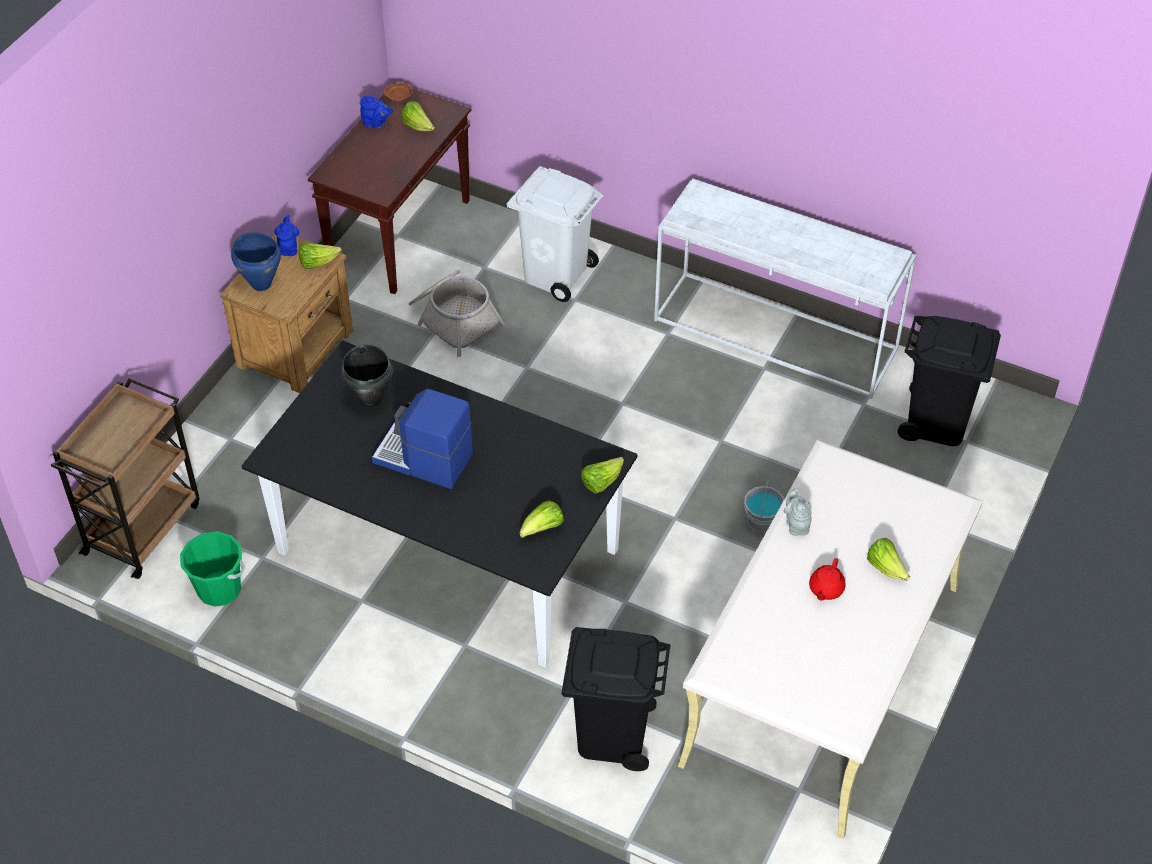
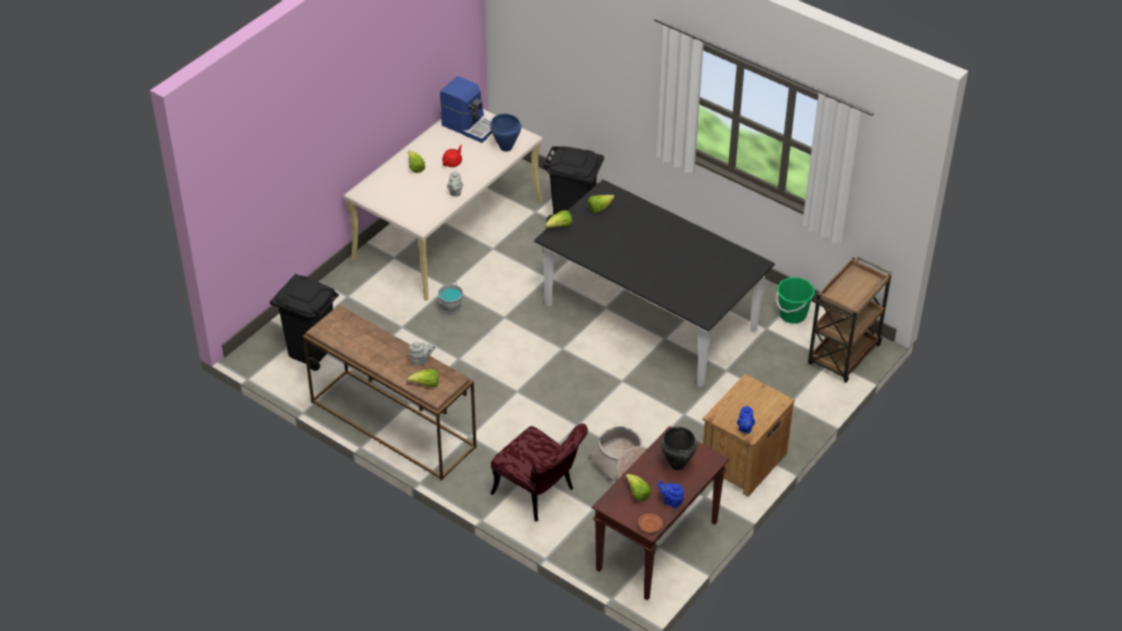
camera: 170 degrees left, 5 degrees down
(261, 284) = (765, 403): blue cooking pot -> blue cooking pot (506, 148)
(317, 263) = (723, 414): lettuce -> lettuce (426, 384)
(370, 400) = (692, 289): black cooking pot -> black cooking pot (677, 465)
(423, 459) = (663, 251): coffee machine -> coffee machine (469, 126)
(556, 274) = (539, 495): white trash can -> red chair
(737, 233) = (421, 360): none -> grey teapot
(777, 334) = (391, 424): white console table -> brown console table

